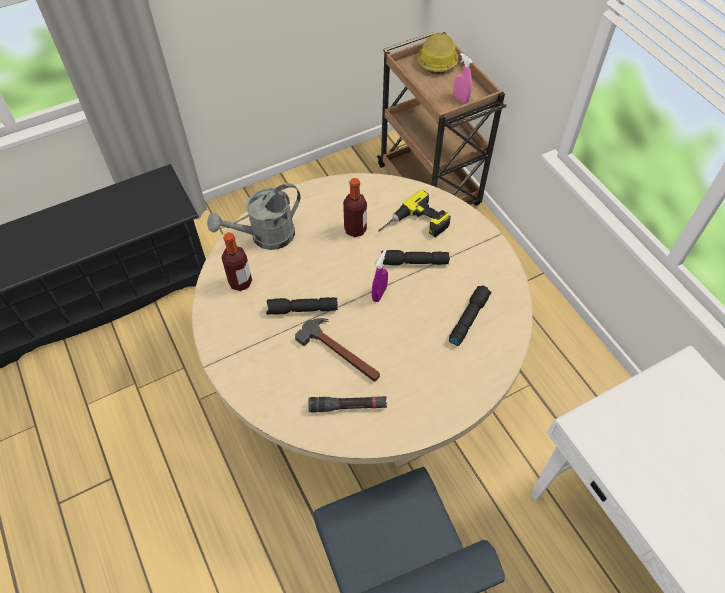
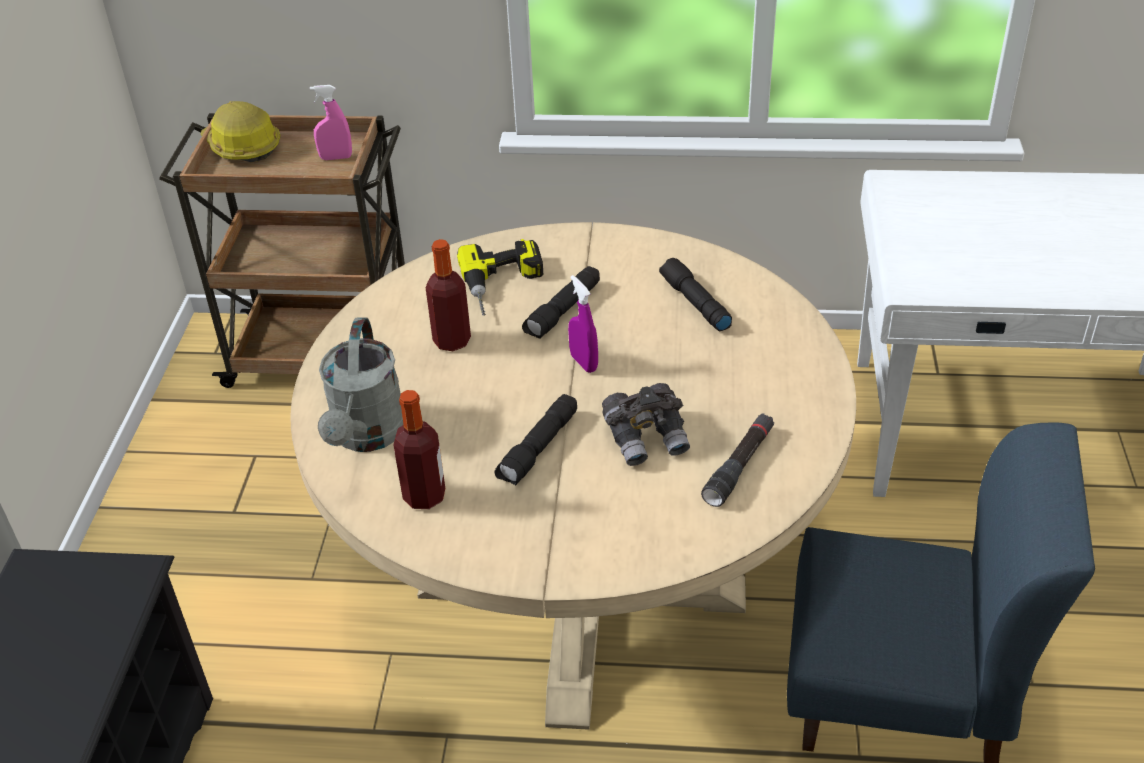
camera: 55 degrees left, 15 degrees down
(341, 352) = (647, 438): hammer -> grey binoculars

